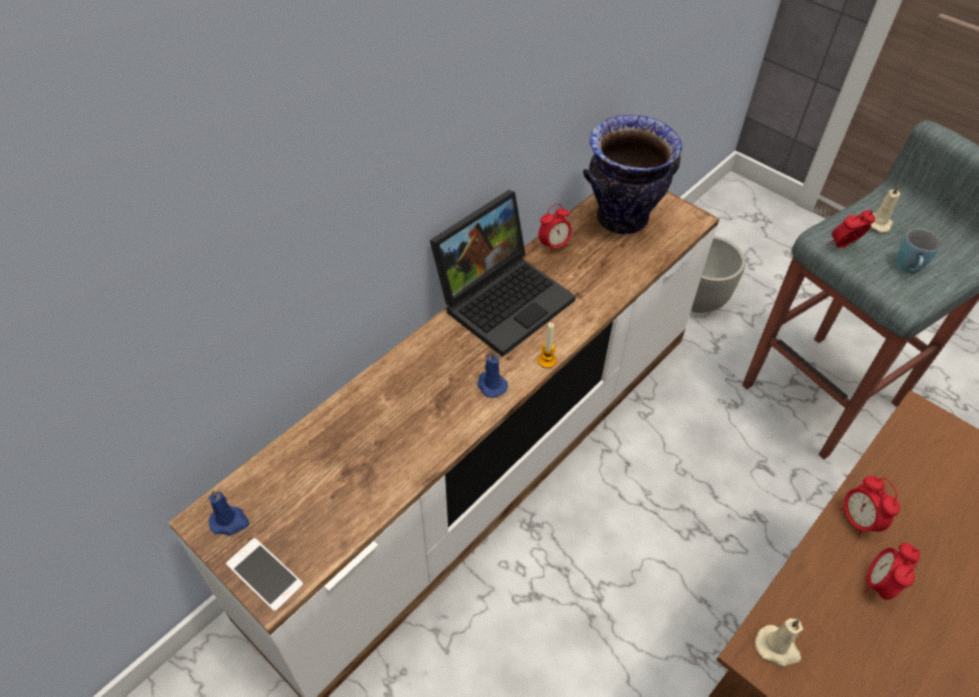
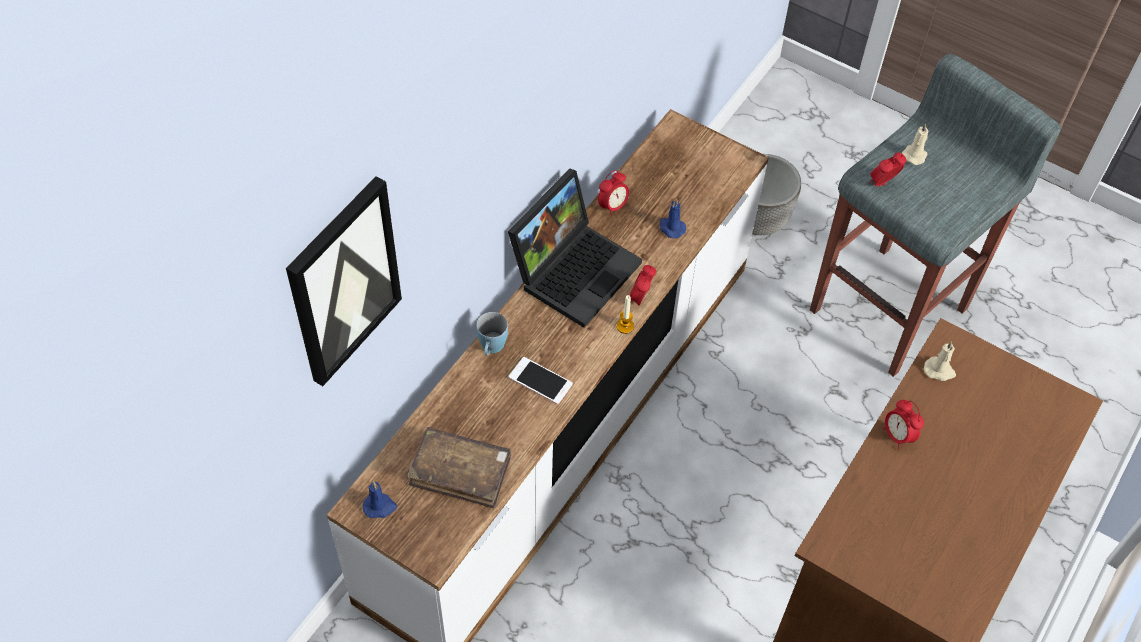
camera: 10 degrees left, 5 degrees up
(151, 215) = (343, 282): none -> picture
(265, 574) = (423, 545): phone -> phone (540, 381)
(331, 495) = (461, 473): none -> brown book
(491, 385) = (578, 356): blue candle -> blue candle (671, 228)
(621, 218) = (673, 168): vase -> none
(777, 648) = (839, 540): beige candle -> beige candle (939, 370)
(878, 584) = (913, 483): alarm clock -> alarm clock (640, 298)
(908, 269) = (941, 201): blue mug -> blue mug (491, 348)

